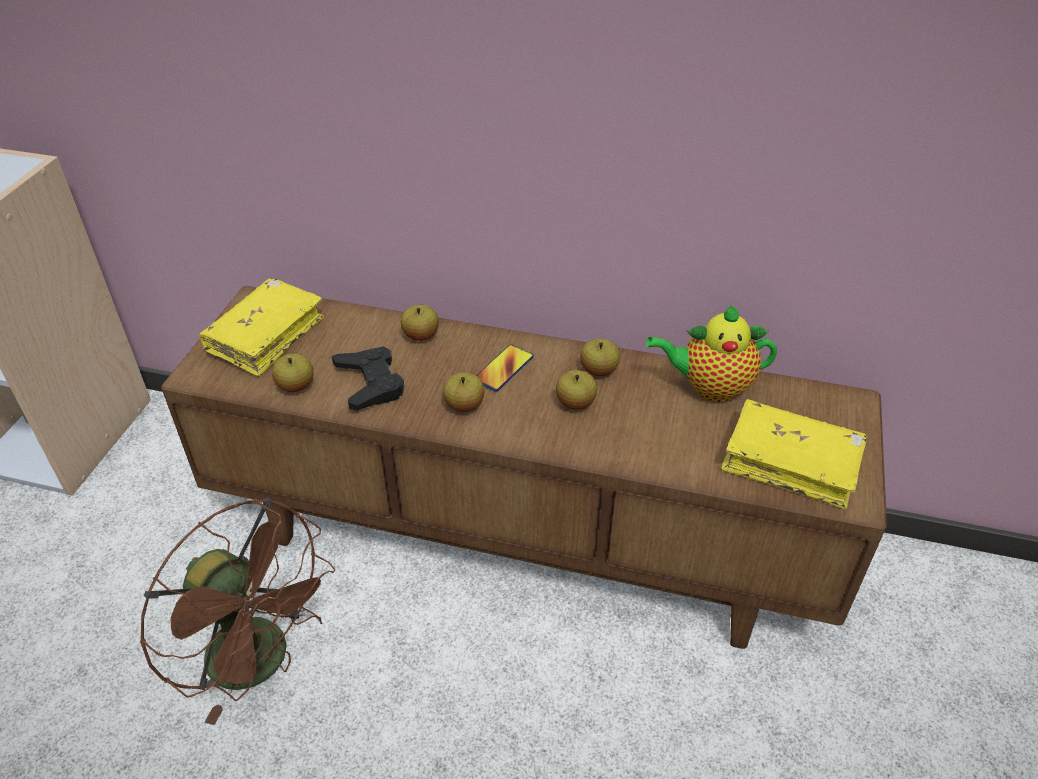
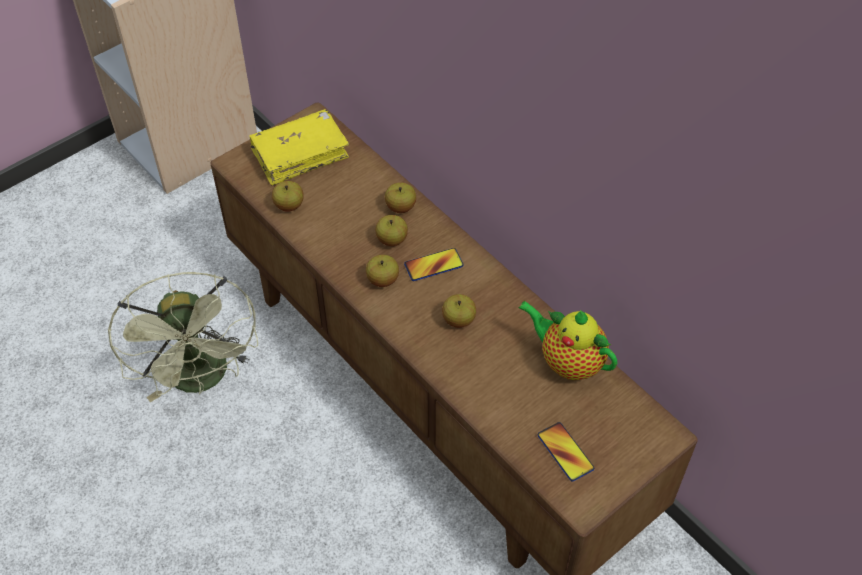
camera: 35 degrees right, 10 degrees up
(262, 662) = (202, 379): brown fan -> green fan
(370, 383) = (337, 228): black game controller -> none
(598, 370) = (499, 303): apple -> apple (392, 240)
(791, 463) = (565, 452): yellow book -> phone

